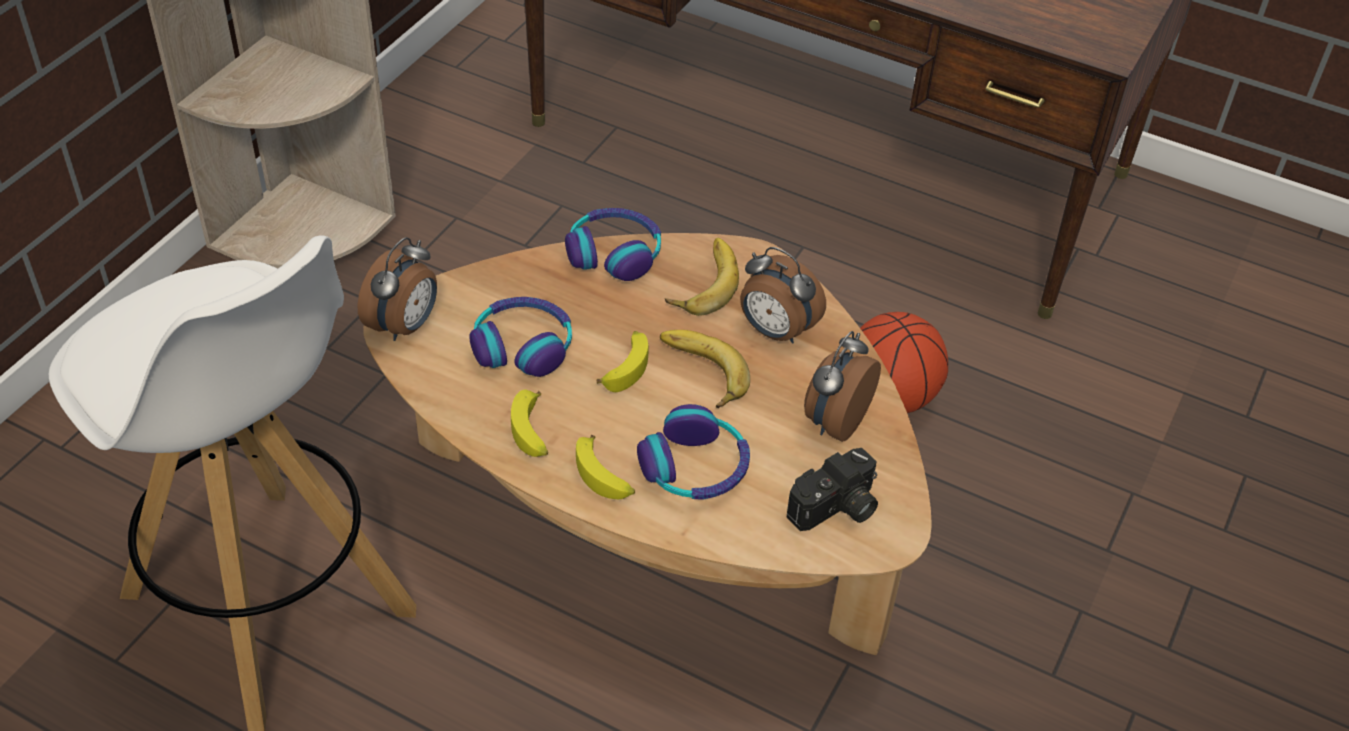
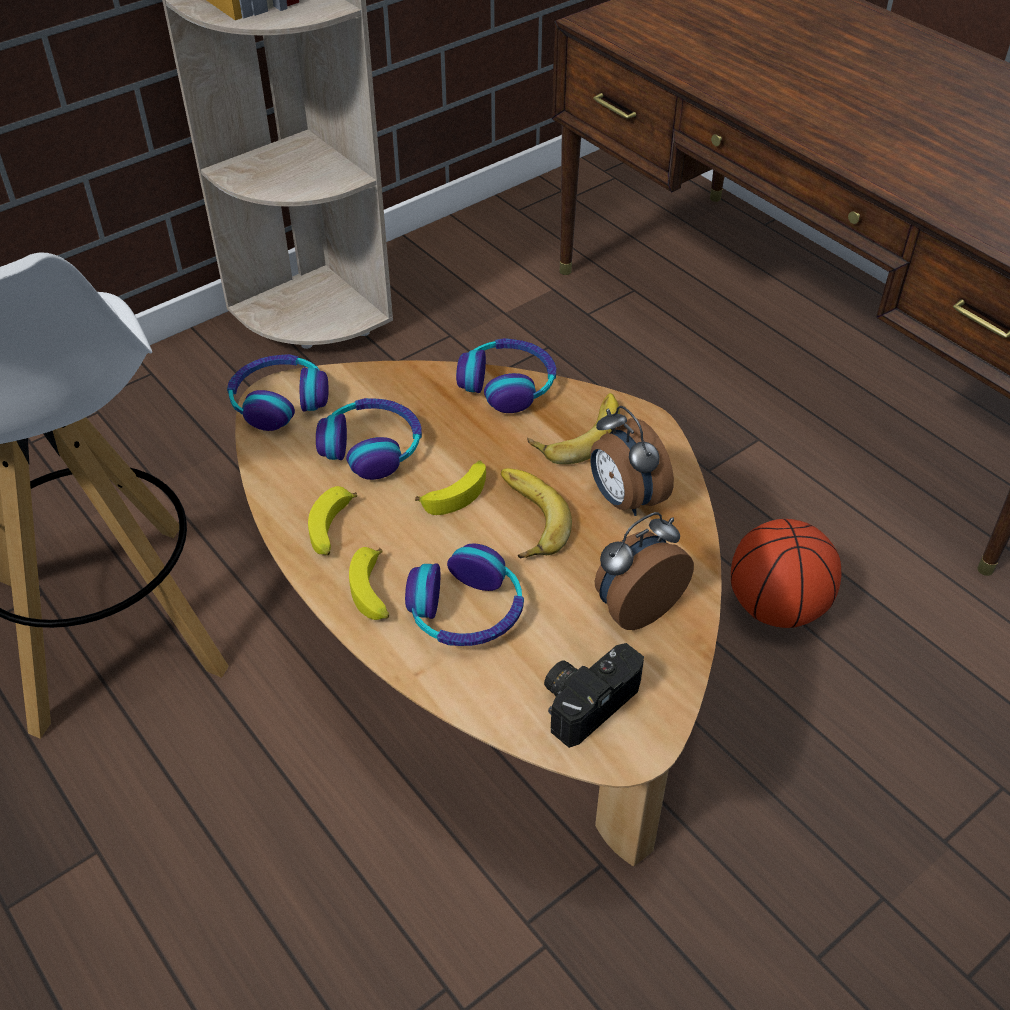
camera: 25 degrees right, 0 degrees up
(405, 326) = (279, 401): alarm clock -> headphones
(836, 509) = (587, 699): camera -> camera turned 150 degrees clockwise

